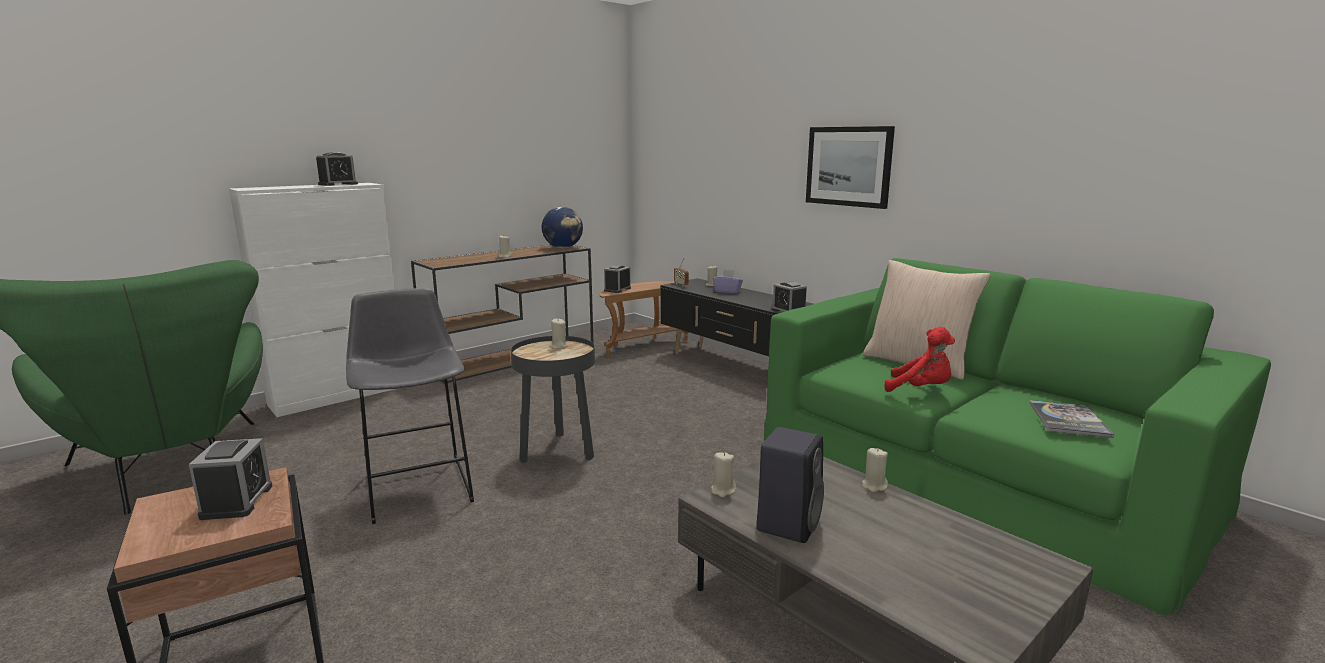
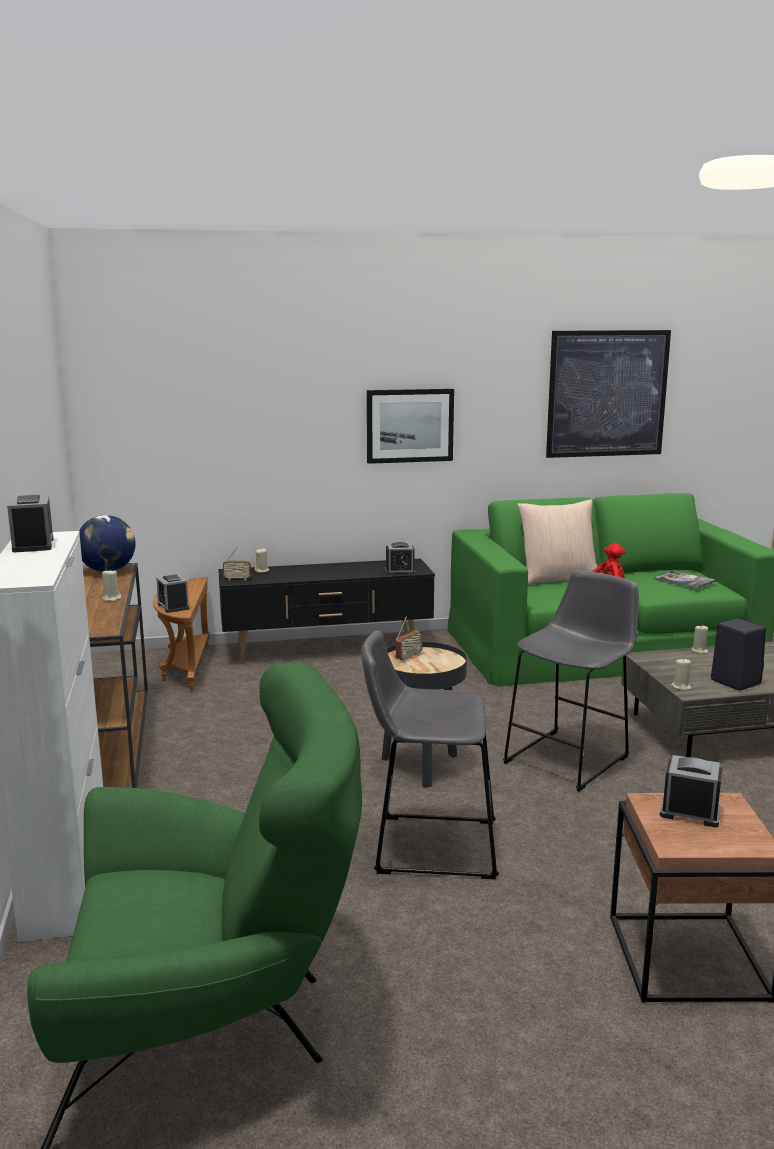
camera: 60 degrees left, 0 degrees up
(558, 346) = (408, 657): beige candle -> radio
(640, 513) = (571, 757): none -> grey stool
(727, 291) = (296, 571): purple tissue box -> none
(1107, 135) = (607, 394): none -> picture

